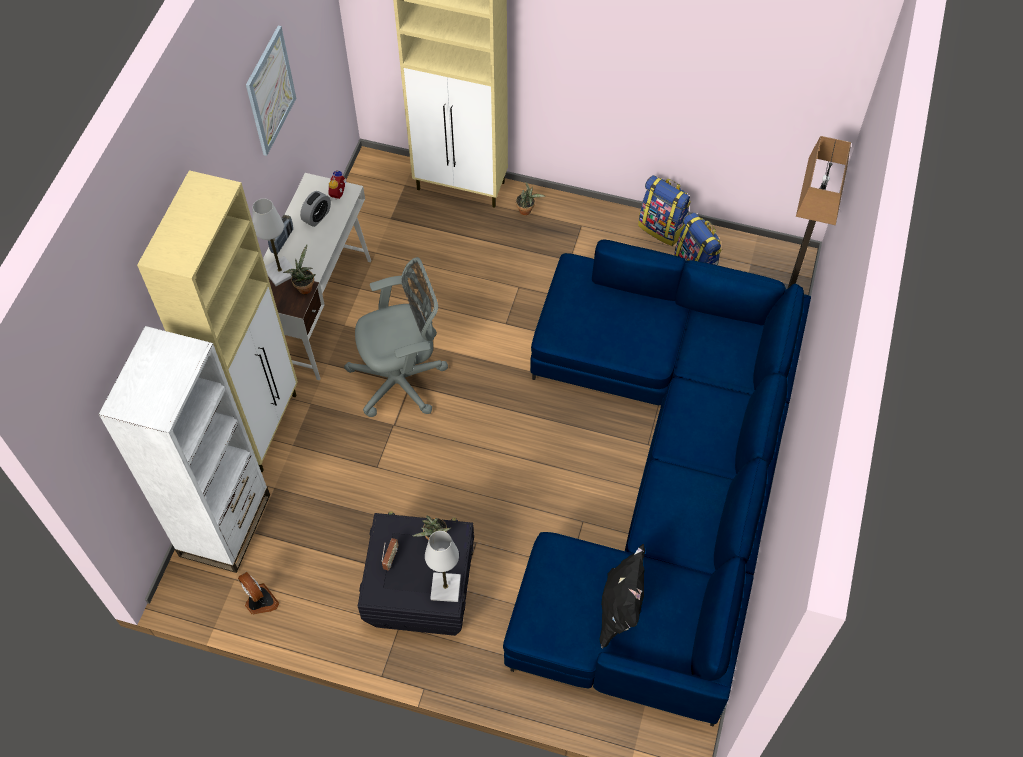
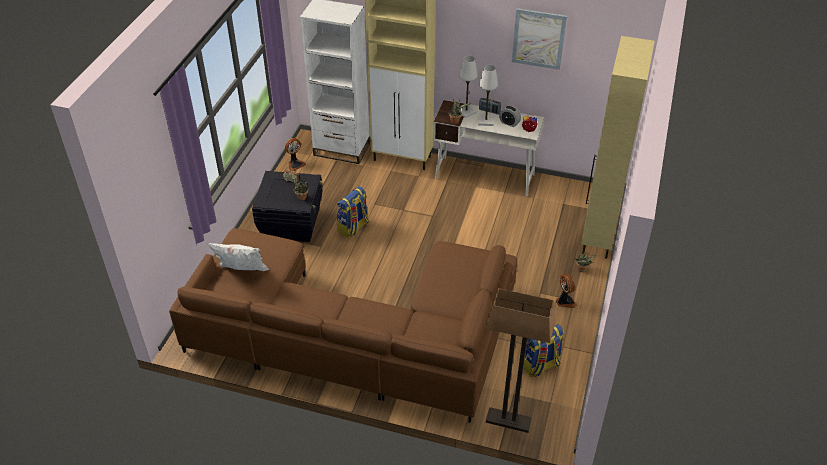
camera: 90 degrees right, 15 degrees down
(402, 380) = (435, 212): grey office chair -> none
(445, 587) = (270, 201): white table lamp -> white table lamp (486, 121)
(585, 234) = (564, 301): none -> fan
(620, 610) = (242, 274): black pillow -> white pillow
(660, 481) = (356, 335): blue sofa -> brown sofa
(662, 228) = (578, 347): backpack -> backpack (353, 228)

